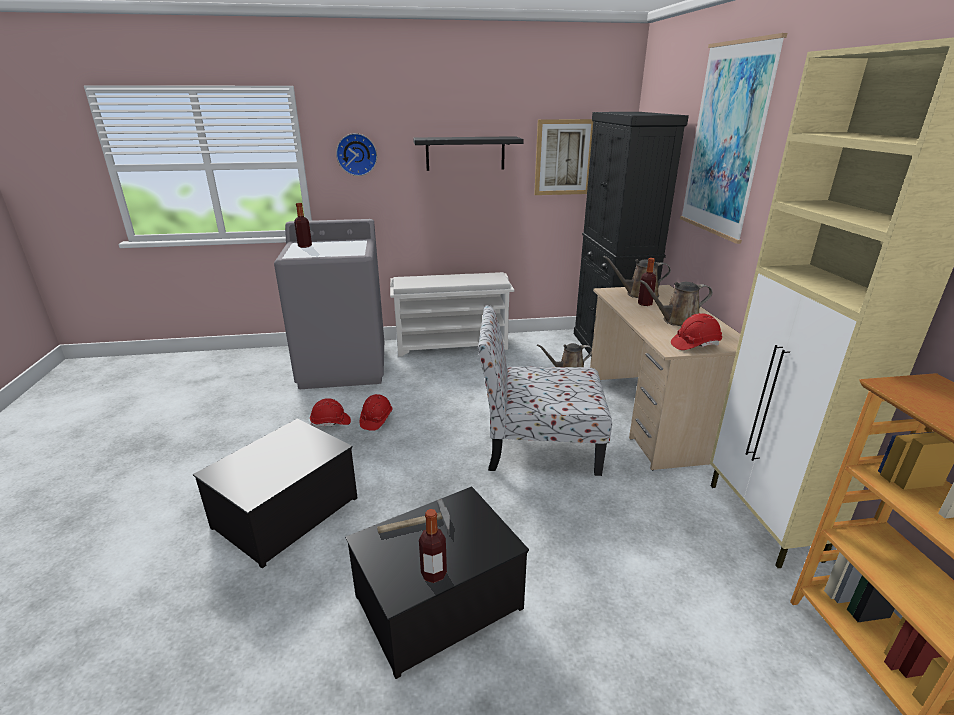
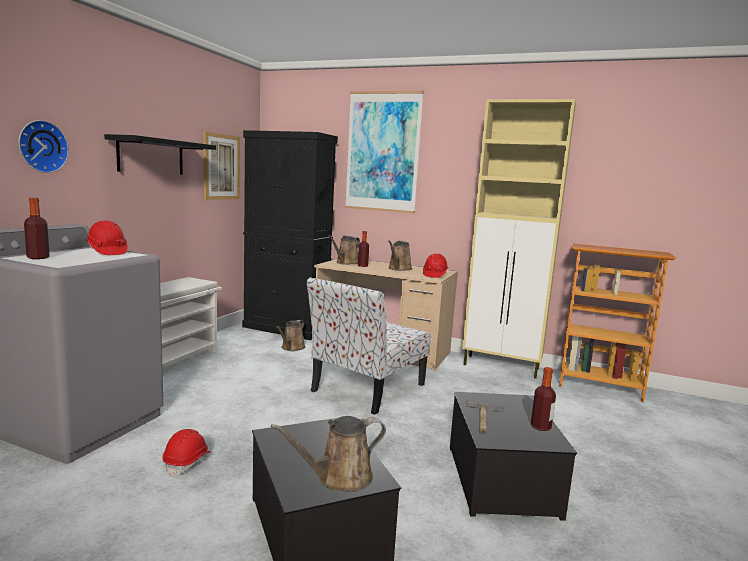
camera: 60 degrees left, 15 degrees down
(246, 479) = (339, 478): none -> brown watering can
(376, 420) = (226, 436): red hard hat -> red hard hat (107, 252)

